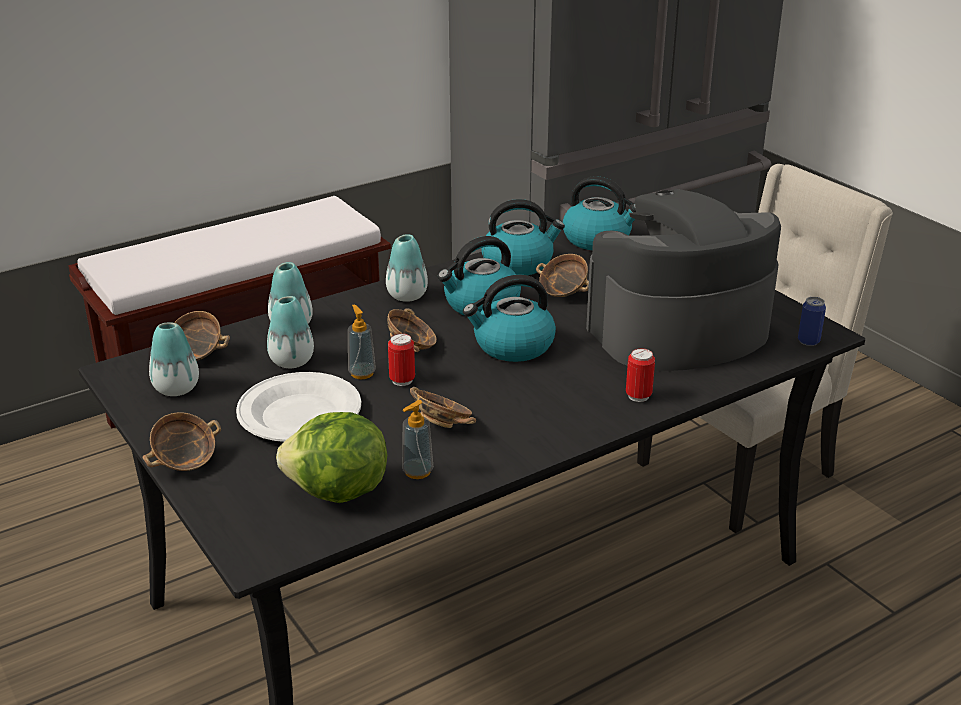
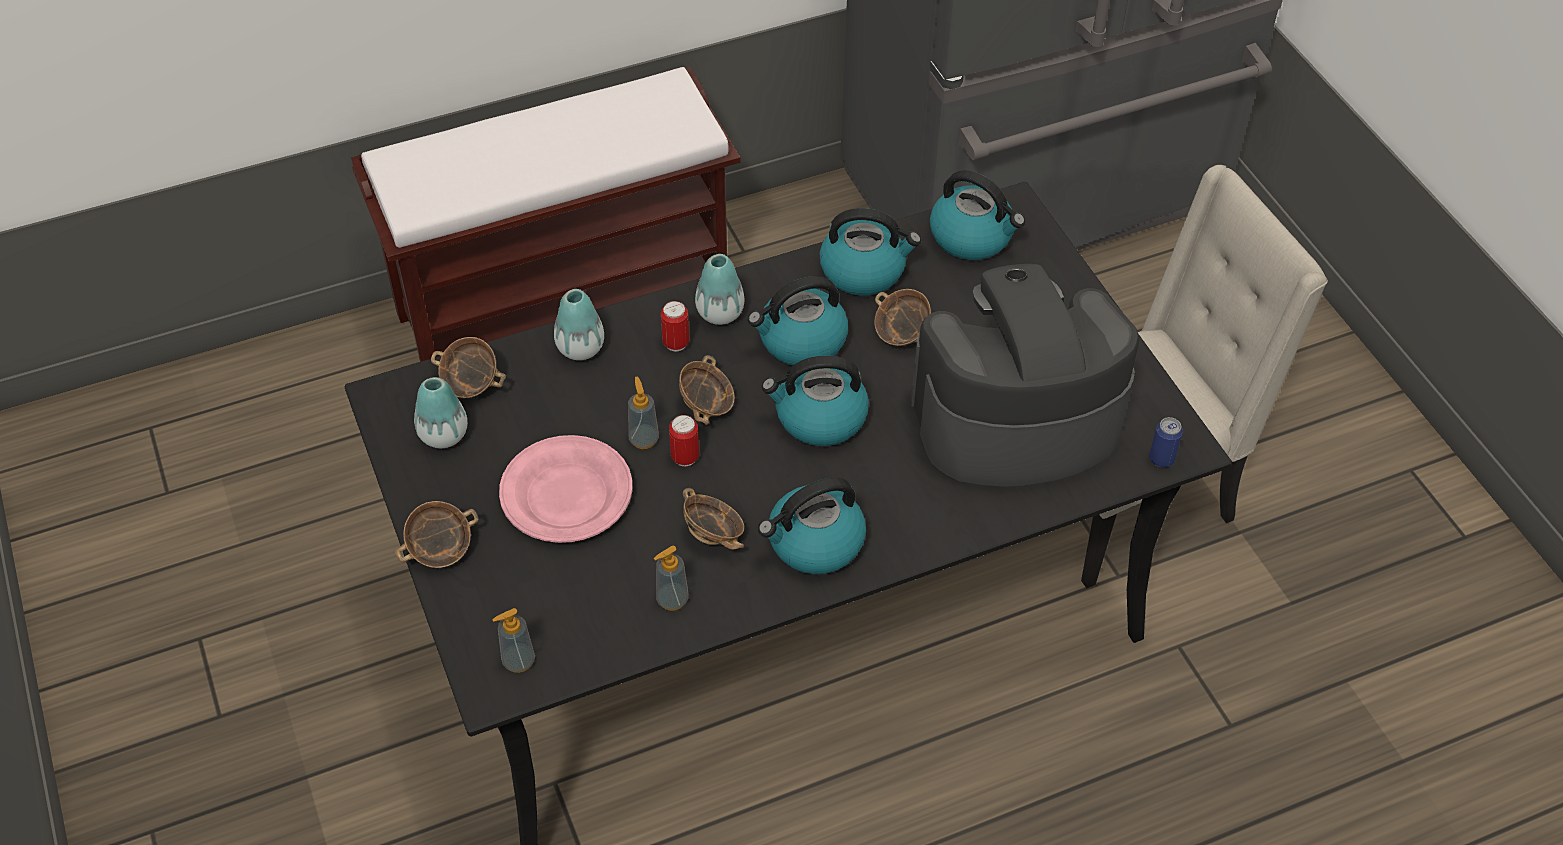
camera: 10 degrees right, 20 degrees up
(278, 531) = (518, 661): none -> soap dispenser
(292, 361) = (571, 408): vase -> none
(300, 413) = (567, 493): white plate -> pink plate
(338, 492) = (586, 616): lettuce -> none
(536, 421) = (814, 543): none -> kettle
(638, 396) = (936, 521): can -> can (676, 343)

